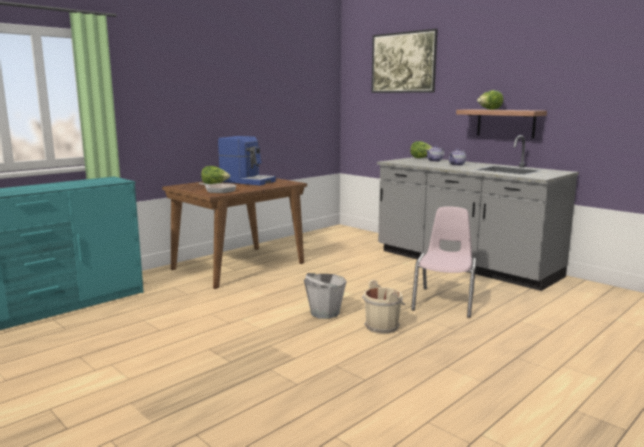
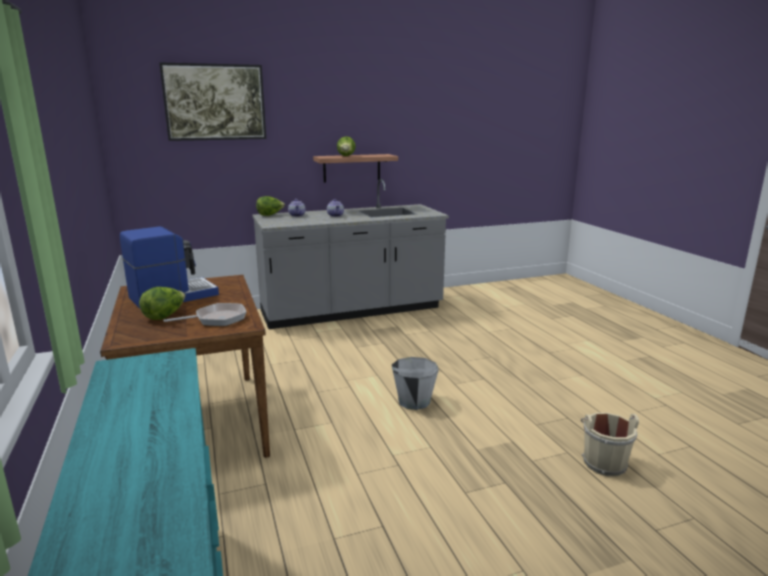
camera: 65 degrees left, 5 degrees up
(383, 326) = (467, 382): beige bucket -> beige bucket (603, 462)
(445, 302) = (432, 344): pink chair -> none

